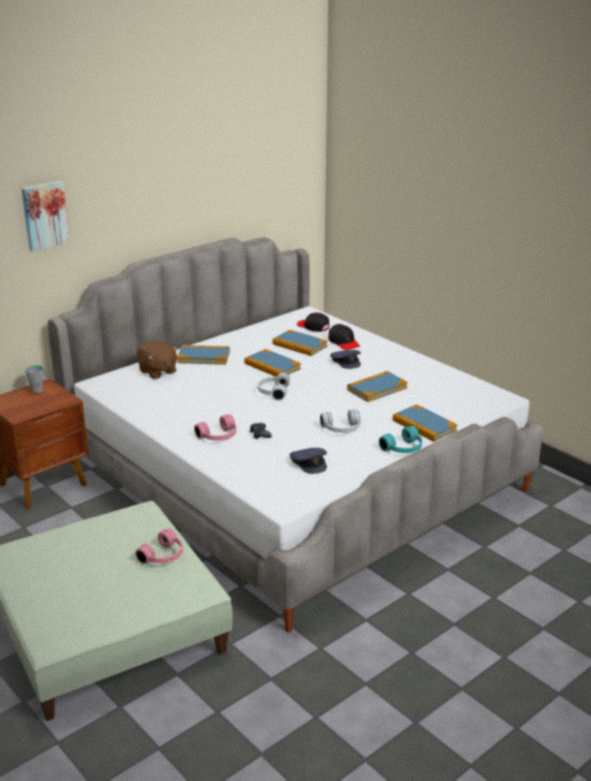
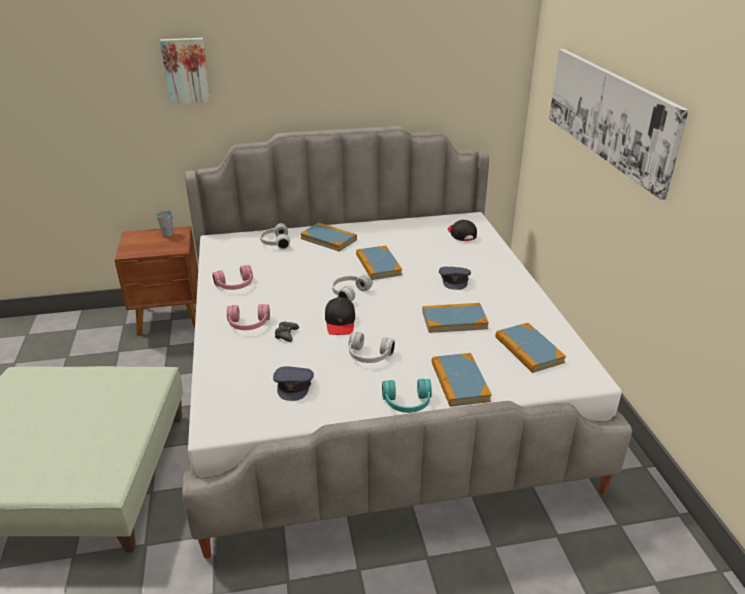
camera: 30 degrees right, 5 degrees up
(157, 371) = (275, 242): brown plush toy -> white headphones
(164, 556) = (114, 432): pink headphones -> pink headphones (235, 285)
(299, 345) = (427, 250): book -> book (529, 350)
(343, 342) = (474, 258): black cap -> black cap (340, 322)
(435, 198) = (609, 115): none -> picture

